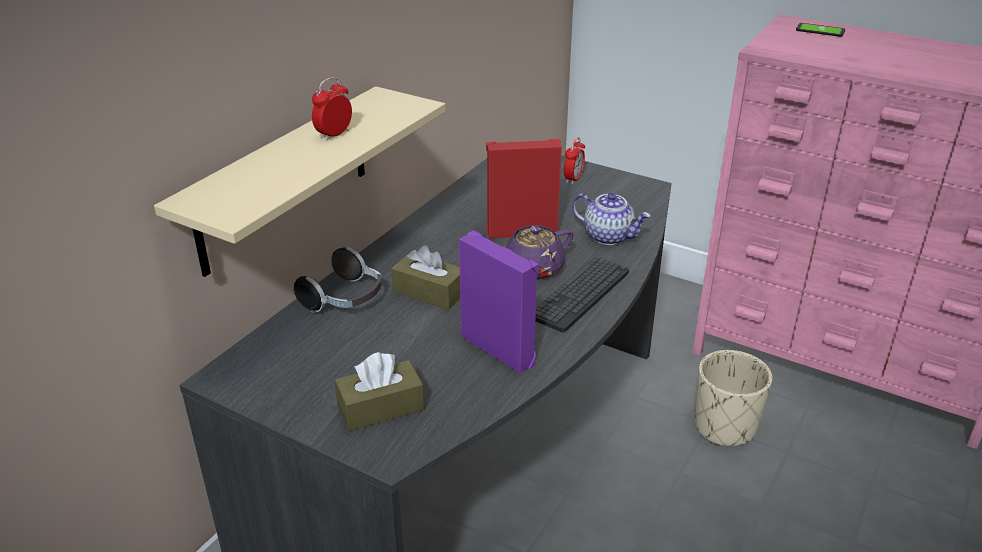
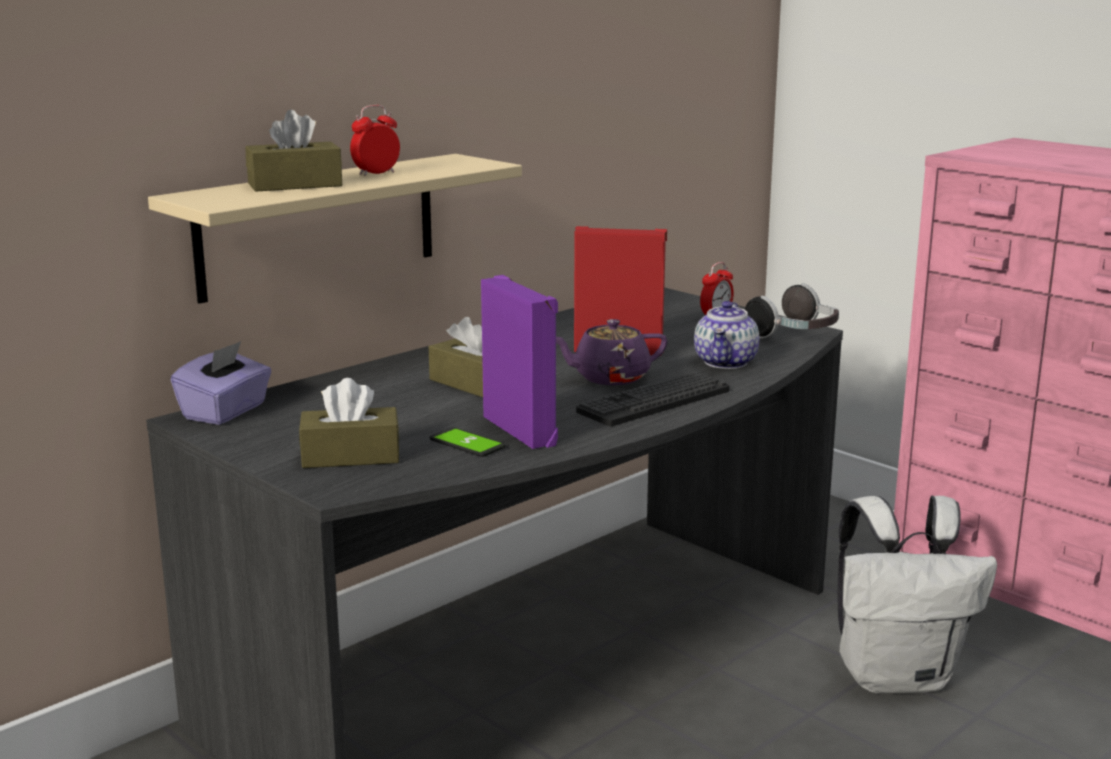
camera: 15 degrees right, 15 degrees down
(244, 363) = (226, 412): none -> purple tissue box
(276, 166) = (295, 185): none -> brown tissue box
(345, 299) = (370, 380): headphones -> headphones (795, 334)
(609, 236) = (726, 362): teapot -> teapot turned 60 degrees clockwise
(724, 427) = (897, 676): beige planter -> white backpack
(820, 31) = (1054, 148): phone -> phone (467, 444)

